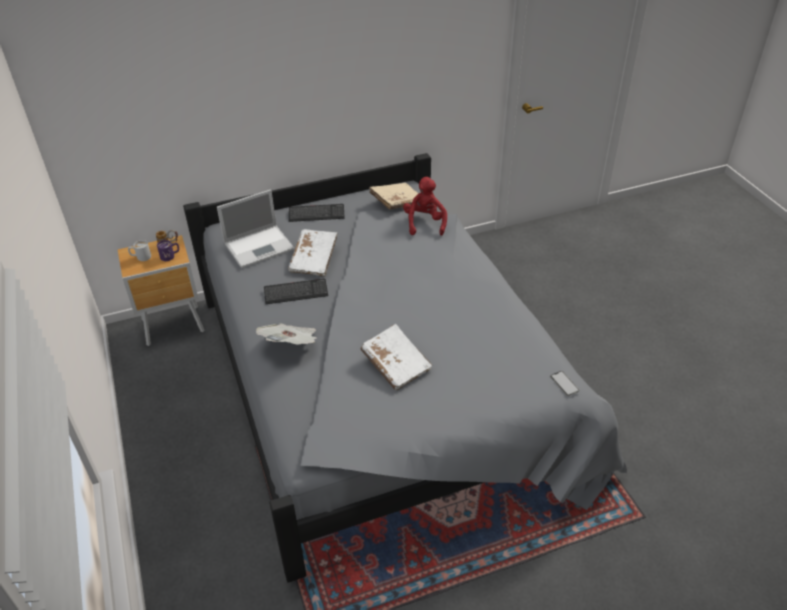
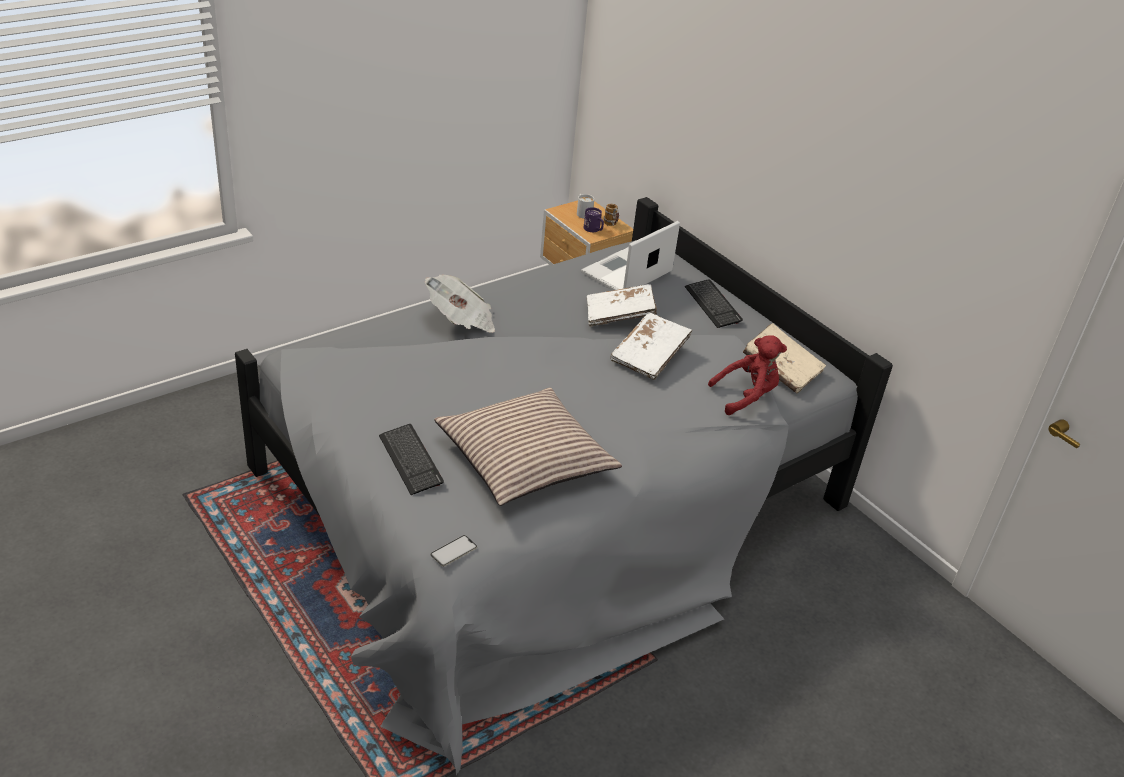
camera: 70 degrees right, 5 degrees down
(260, 246) = (625, 273): laptop -> laptop turned 90 degrees clockwise
(296, 292) = (552, 311): keyboard -> keyboard (410, 460)
(396, 364) = (447, 397): white book -> white book (649, 356)
(475, 333) = (525, 459): none -> pillow

